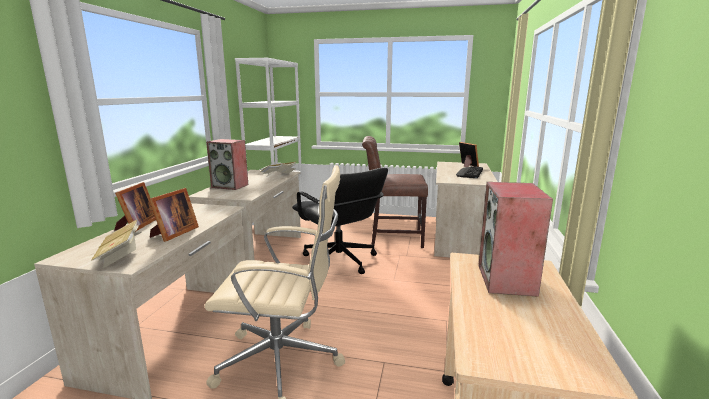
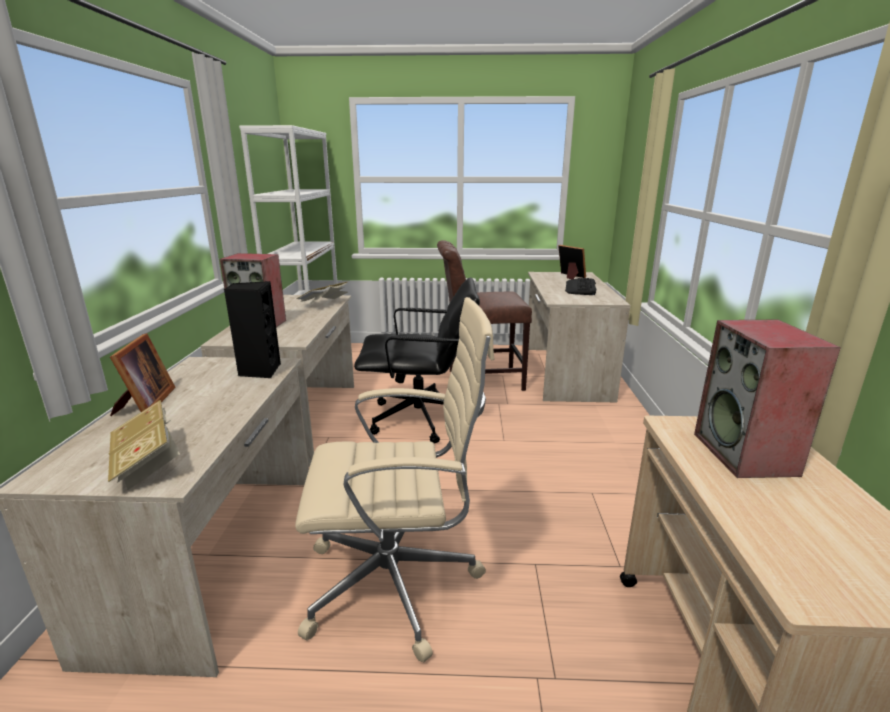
camera: 10 degrees left, 5 degrees up
(173, 233) = (214, 414): picture frame -> none
(214, 212) = (259, 371): none -> black speaker
(339, 261) = (421, 419): black office chair -> black office chair turned 45 degrees counterclockwise

